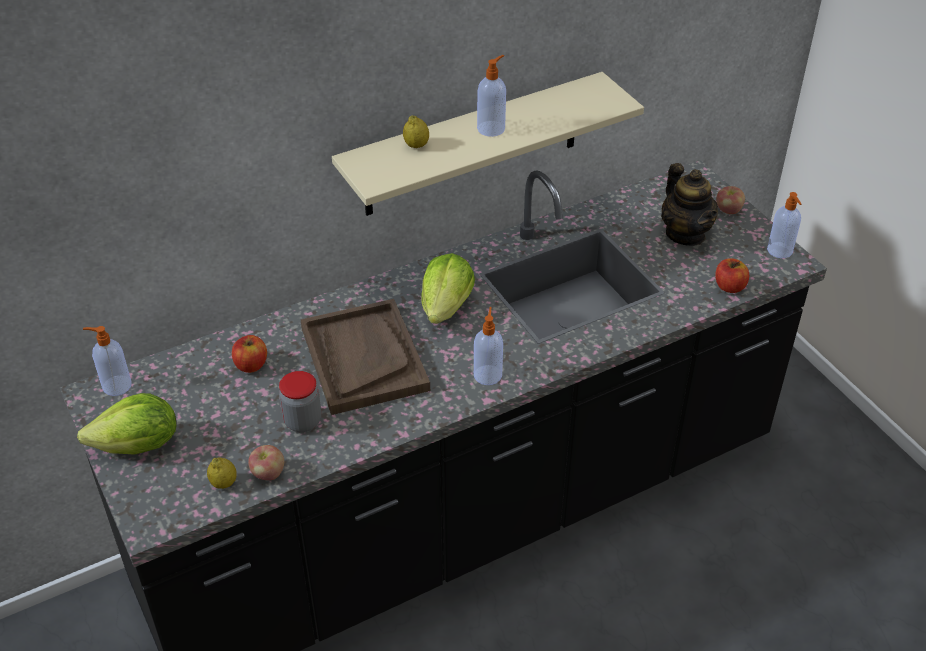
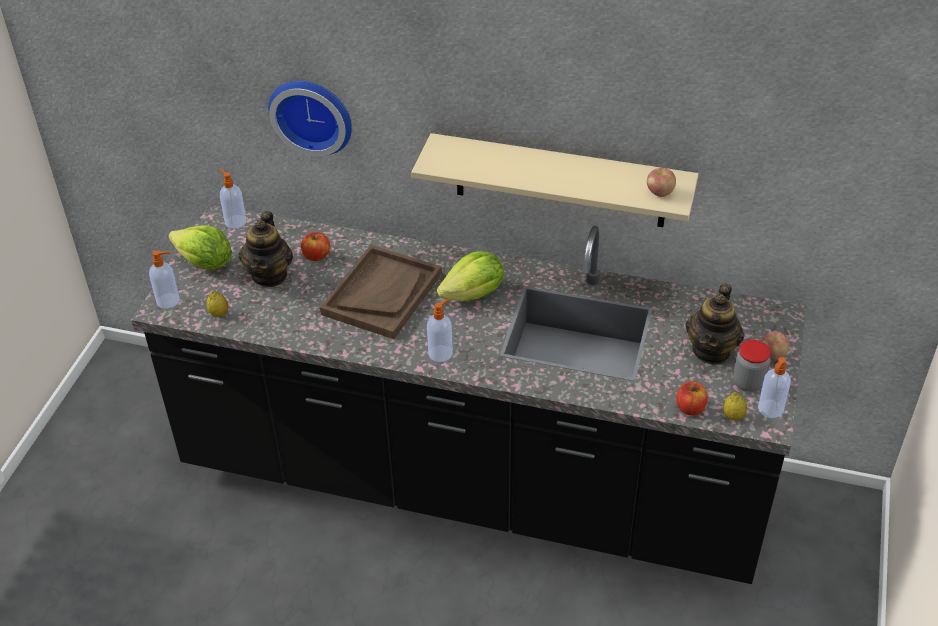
camera: 45 degrees right, 0 degrees up
(185, 200) = (312, 114): none -> wall clock
(227, 412) = (270, 275): none -> teapot
(268, 473) = (247, 324): apple -> apple (660, 192)
(302, 421) = (301, 307): jar -> jar (748, 382)
(416, 145) = (490, 155): lemon -> lemon (733, 416)
(491, 128) = (556, 170): soap dispenser -> soap dispenser (169, 301)

